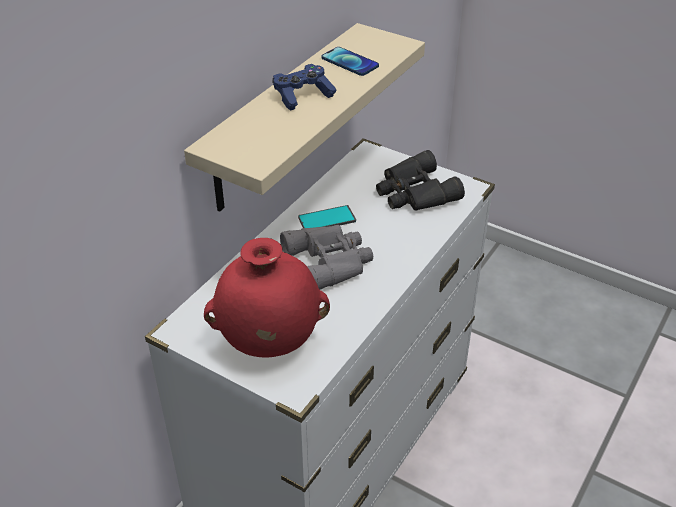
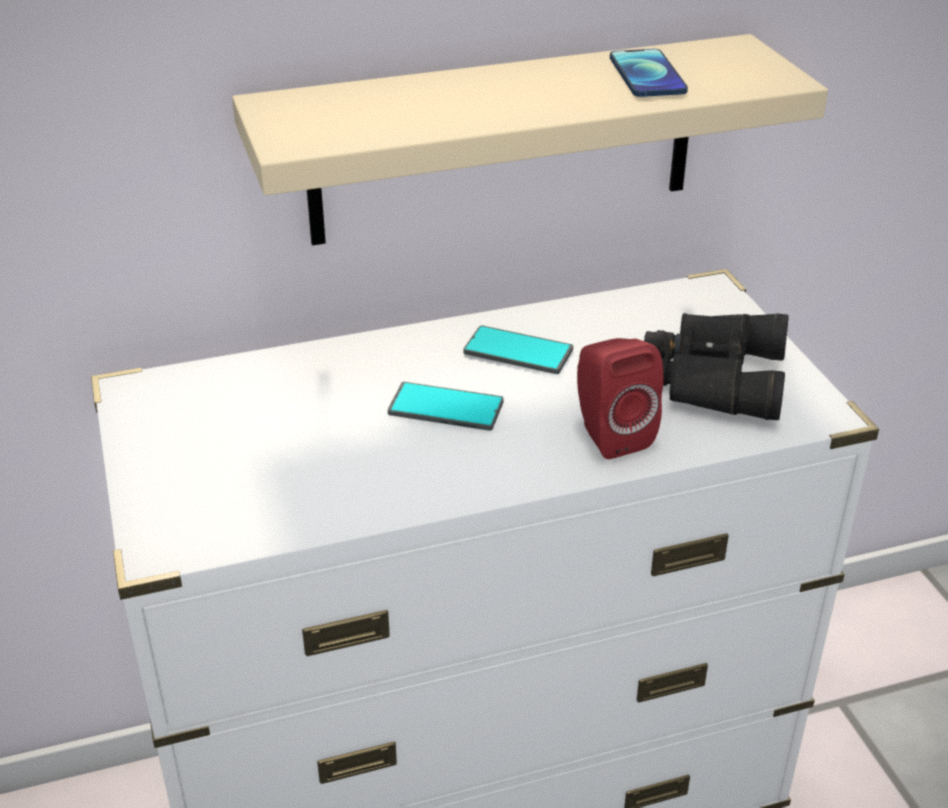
camera: 40 degrees right, 5 degrees down
(268, 343) = (215, 467): red vase -> none
(303, 96) = (499, 91): blue game controller -> none
(330, 261) = (445, 408): grey binoculars -> phone
(407, 238) = (609, 435): none -> red speaker

